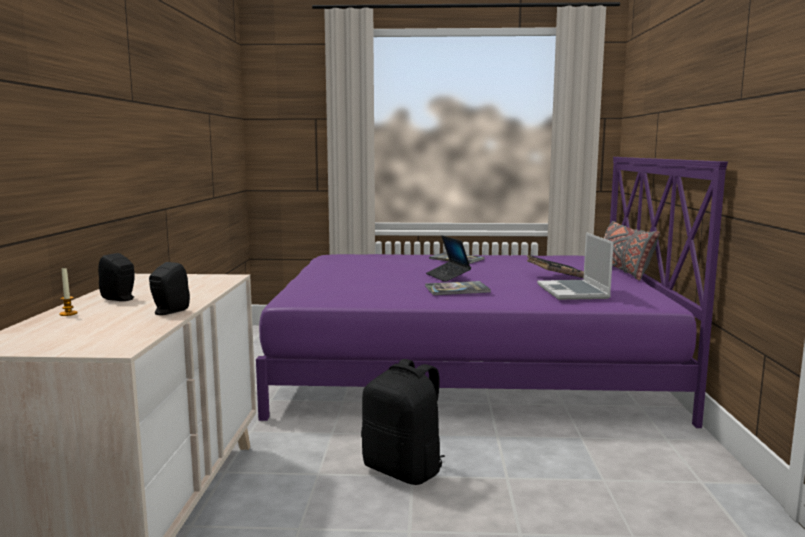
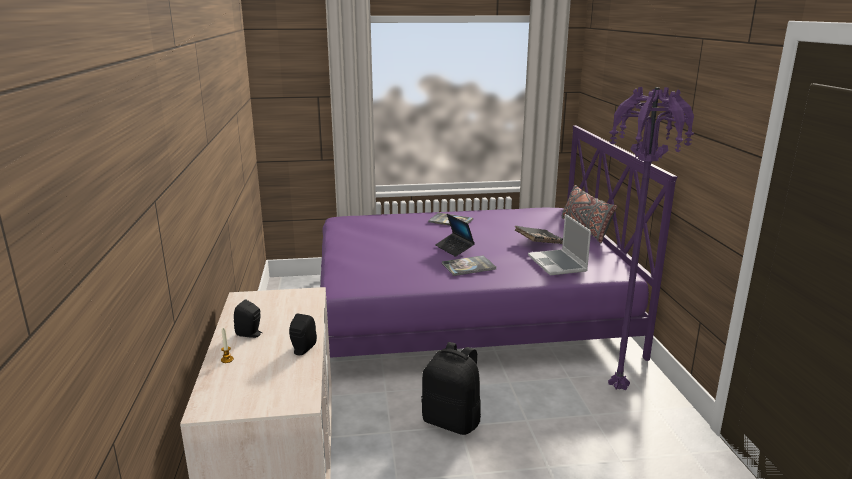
camera: 10 degrees left, 10 degrees up
(651, 456) = (619, 389): none -> purple floor lamp

